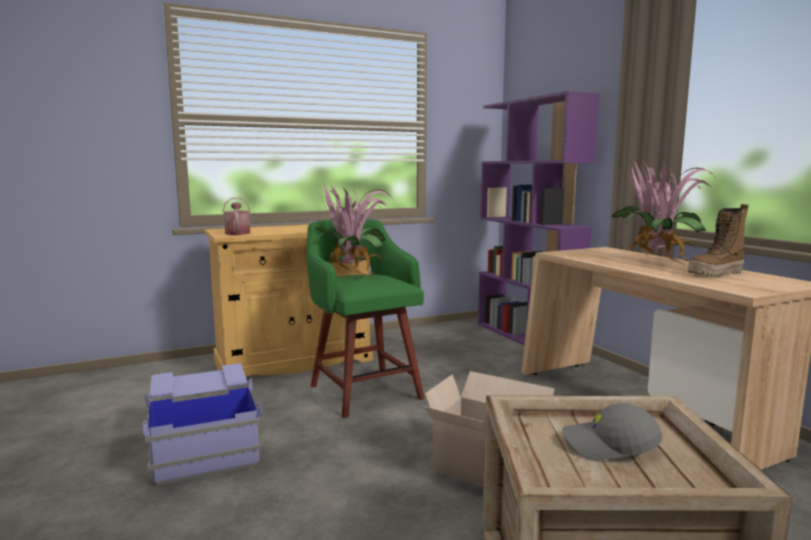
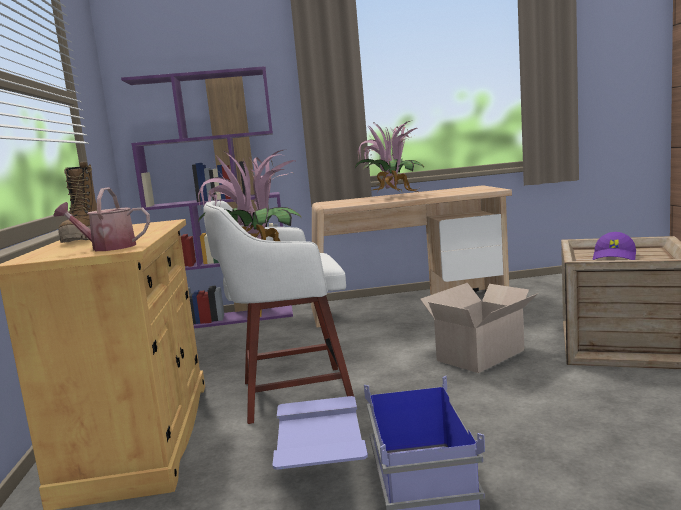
camera: 70 degrees left, 0 degrees up
(364, 390) = (291, 393): green stool -> white stool
(609, 446) = (615, 257): grey cap -> purple cap
(715, 274) = (445, 191): boot -> boot (84, 239)

